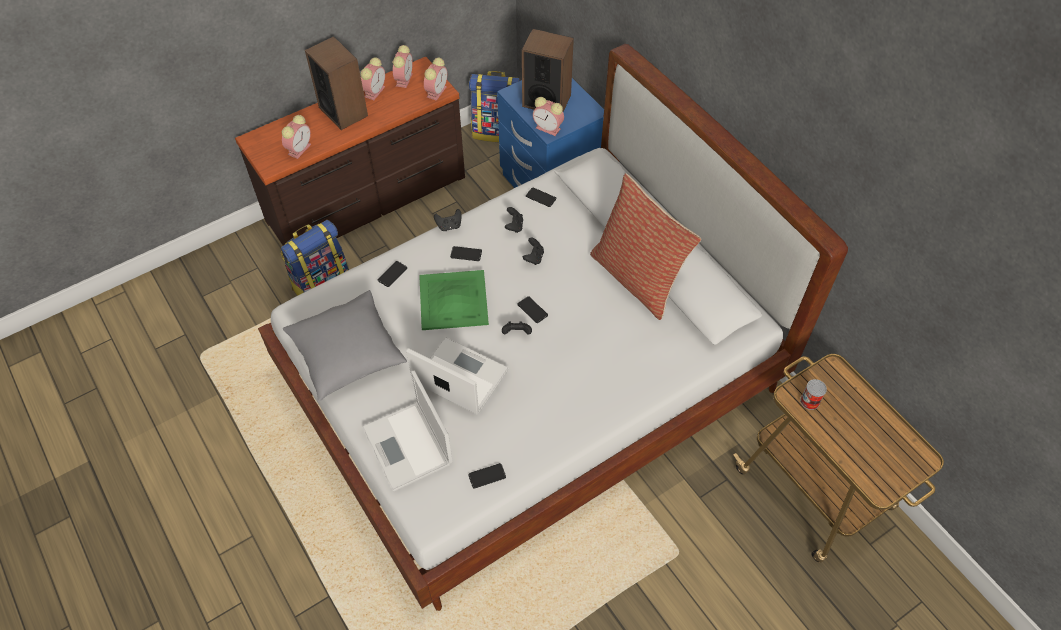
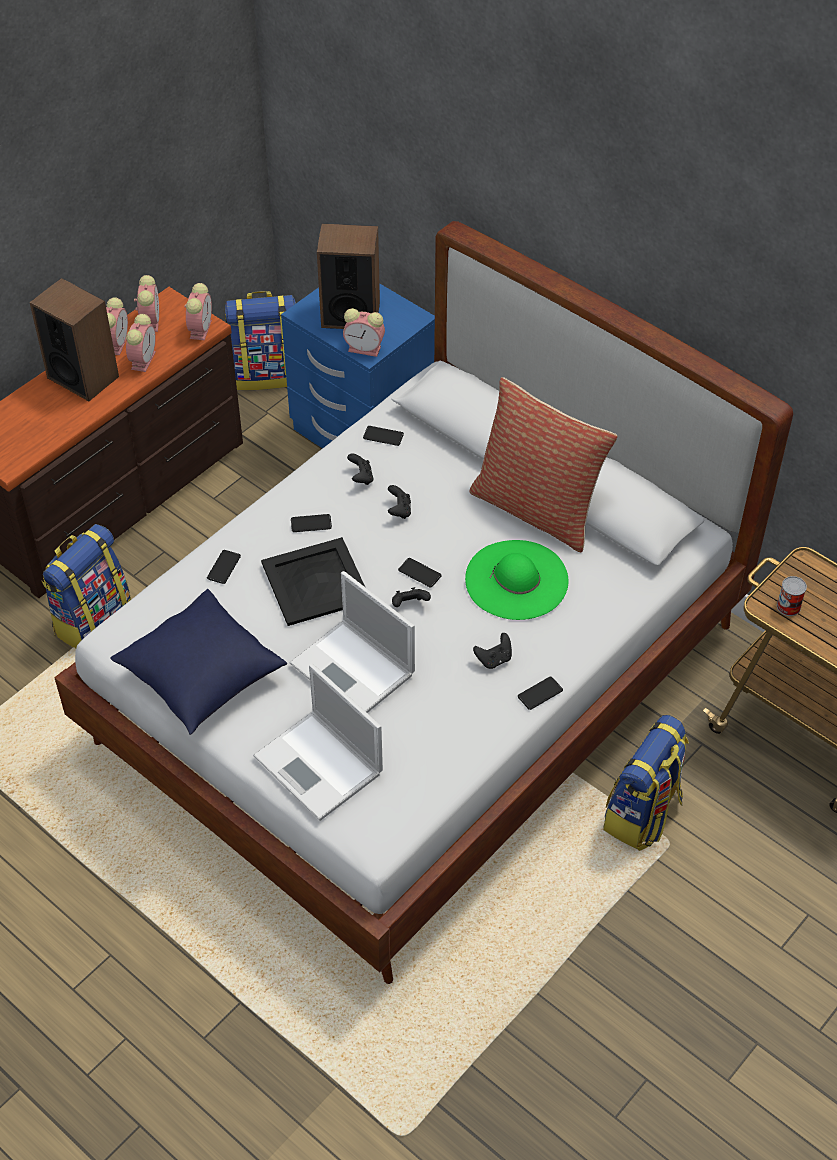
camera: 15 degrees left, 5 degrees down
(300, 148) = (41, 435): alarm clock -> alarm clock (143, 359)
(347, 355) = (201, 676): grey pillow -> blue pillow
(449, 226) = (276, 494): black game controller -> black game controller (494, 659)
(454, 299) = (316, 581): green tray -> black tray
(459, 376) = (354, 670): laptop -> laptop turned 150 degrees counterclockwise
(487, 476) = (430, 777): phone -> phone (540, 693)
(603, 331) = (517, 580): none -> green hat
(665, 524) = (643, 814): none -> backpack

